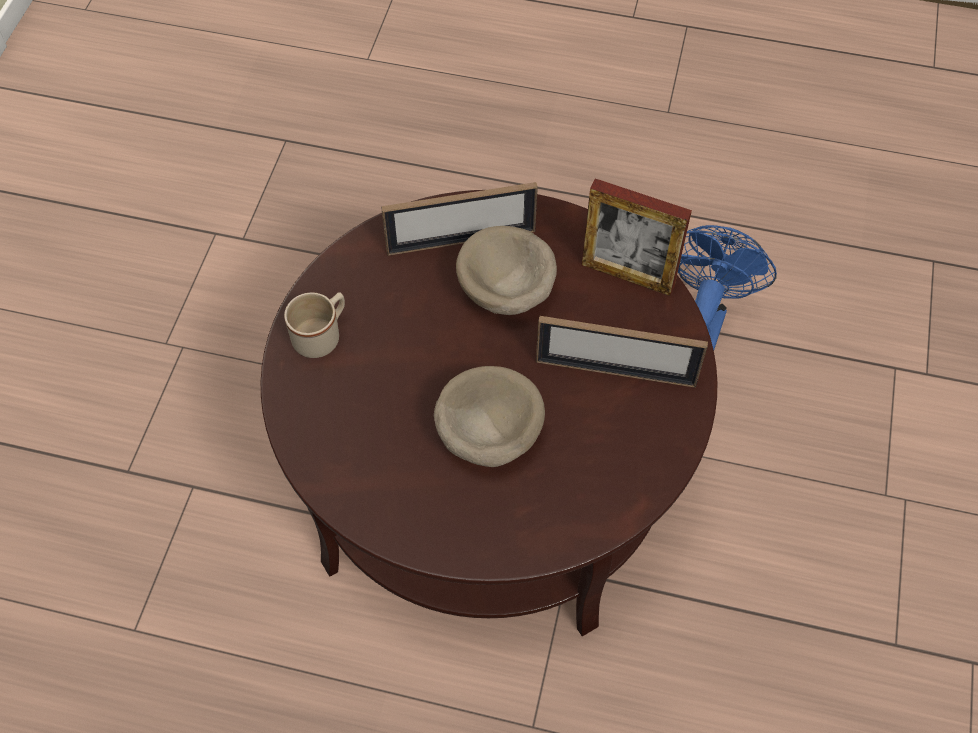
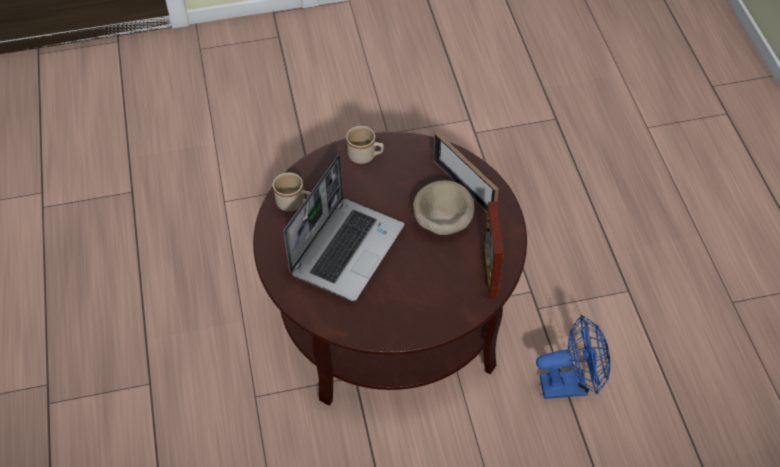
camera: 65 degrees right, 5 degrees down
(354, 472) = (294, 203): none -> beige mug
(487, 434) = (347, 248): beige bowl -> laptop
(615, 372) = (420, 291): picture frame -> none

